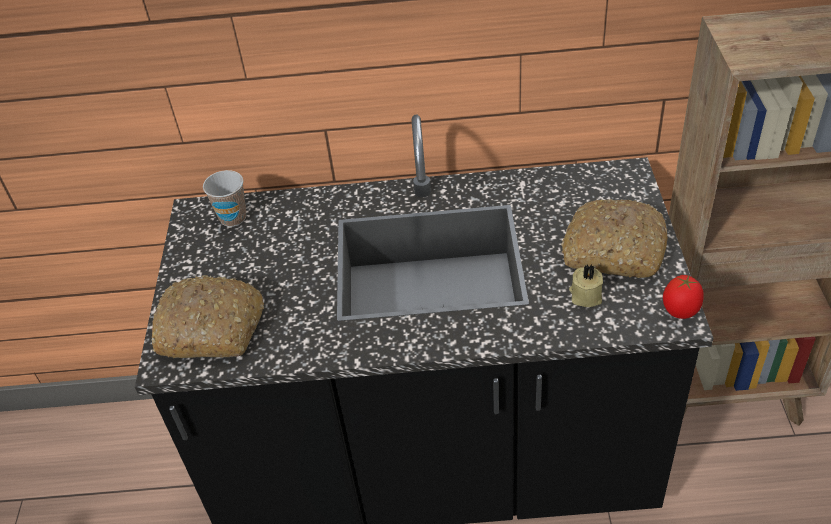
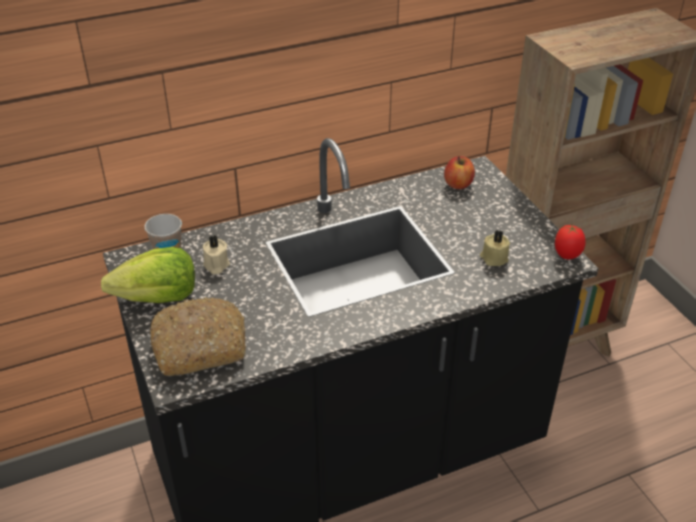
camera: 25 degrees left, 5 degrees down
(199, 263) = (158, 298): none -> lettuce
(274, 237) = (216, 265): none -> beige candle
(593, 189) = (458, 184): none -> apple
(613, 250) = (496, 223): bread -> none

